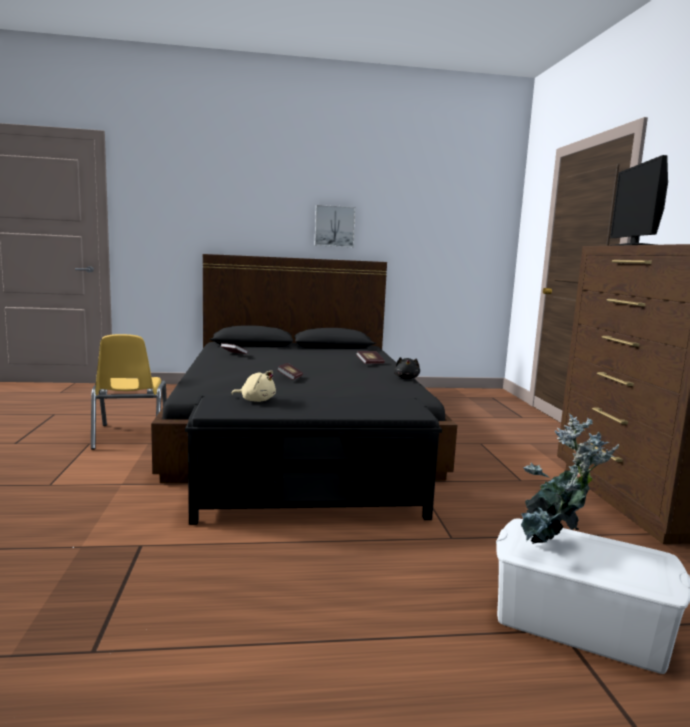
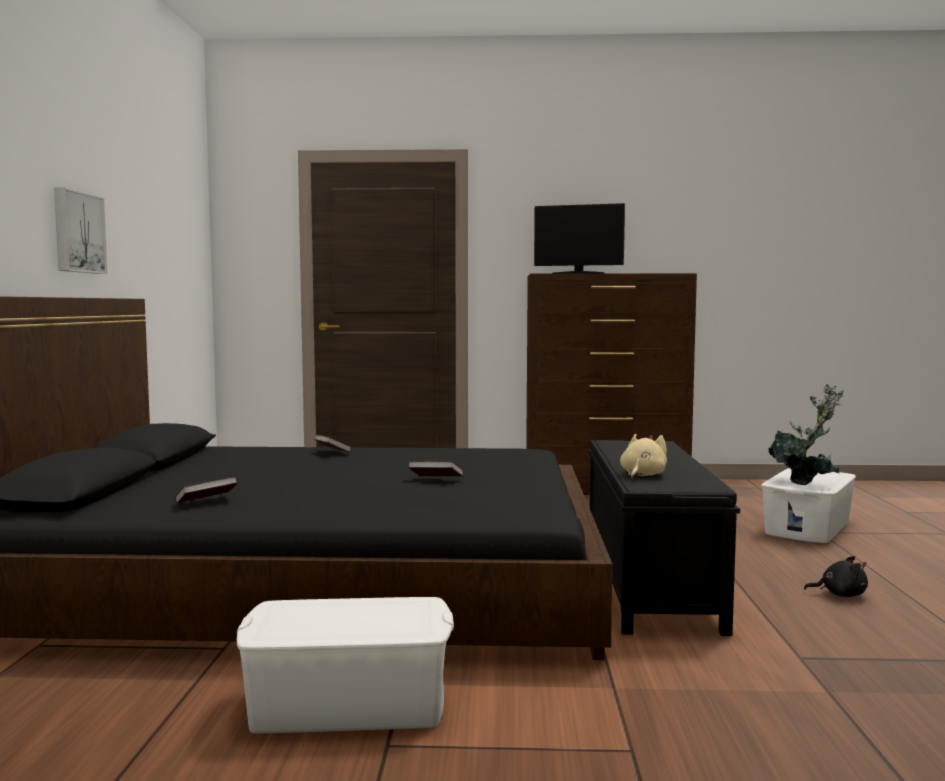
camera: 80 degrees left, 5 degrees down
(130, 436) = (349, 705): yellow chair -> white storage box
(406, 378) = (433, 448): black plush toy -> black plush toy (840, 594)

